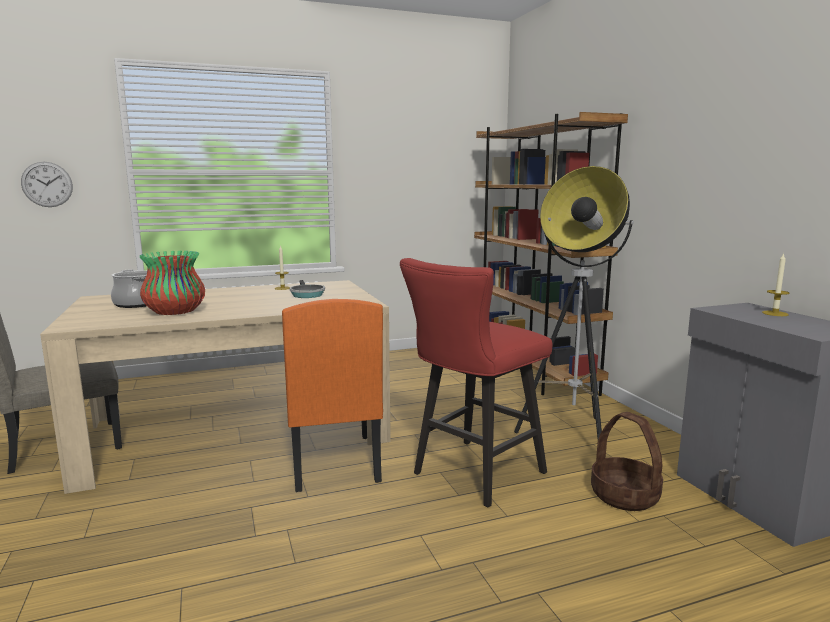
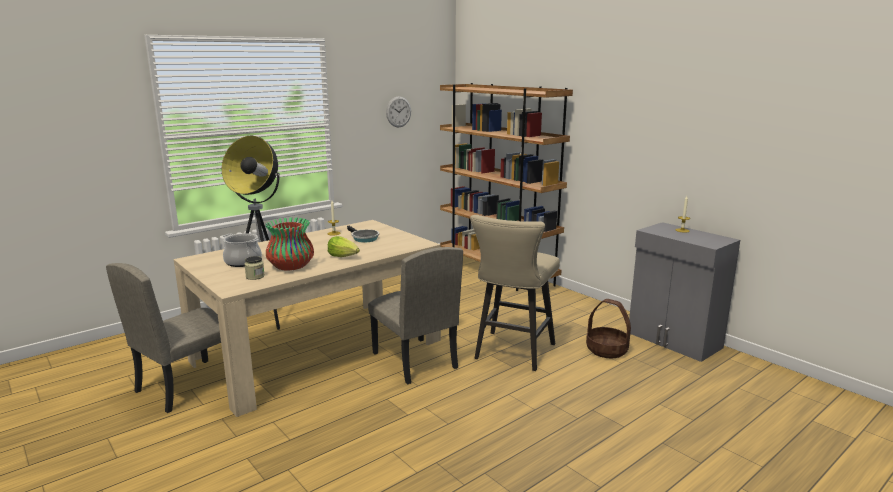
camera: 20 degrees left, 5 degrees up
(47, 184) = (88, 155): wall clock -> wall clock (398, 112)
(119, 317) = (255, 276): none -> jar
(251, 308) = (343, 256): none -> lettuce
(333, 462) = (414, 360): orange chair -> beige chair
(472, 475) = (512, 353): red stool -> beige stool
(572, 435) = (554, 317): floor lamp -> floor lamp (266, 315)

